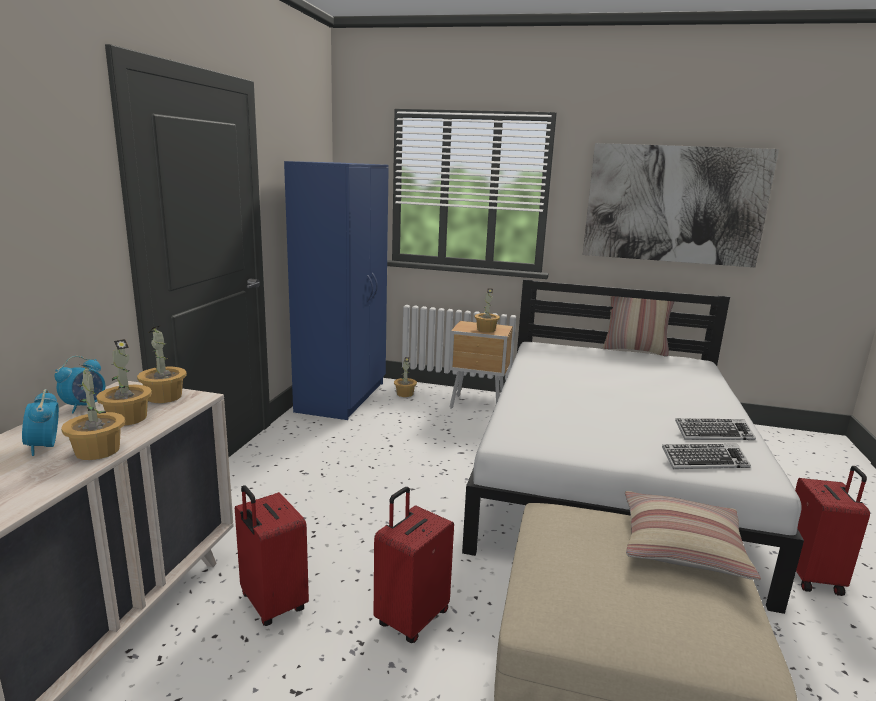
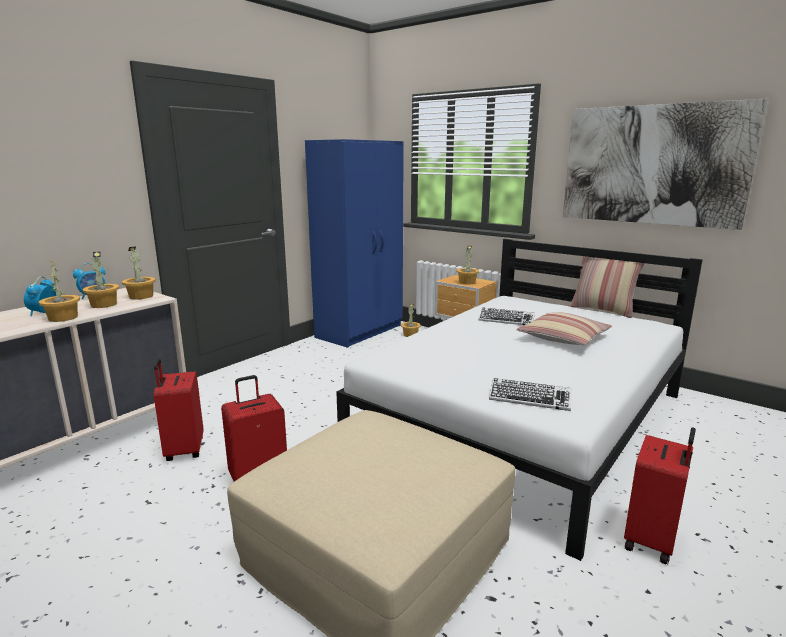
camera: 25 degrees right, 0 degrees up
(682, 546) = (439, 459): pillow -> pillow (563, 338)
(713, 434) = (576, 381): keyboard -> keyboard (506, 320)

